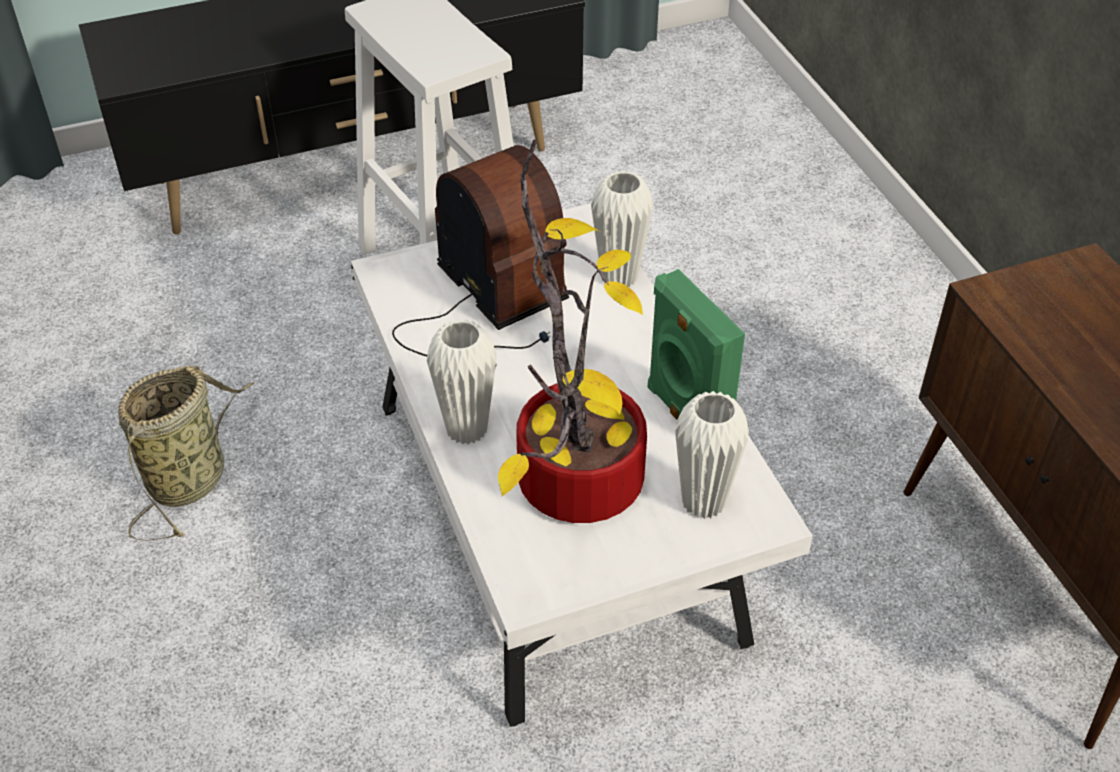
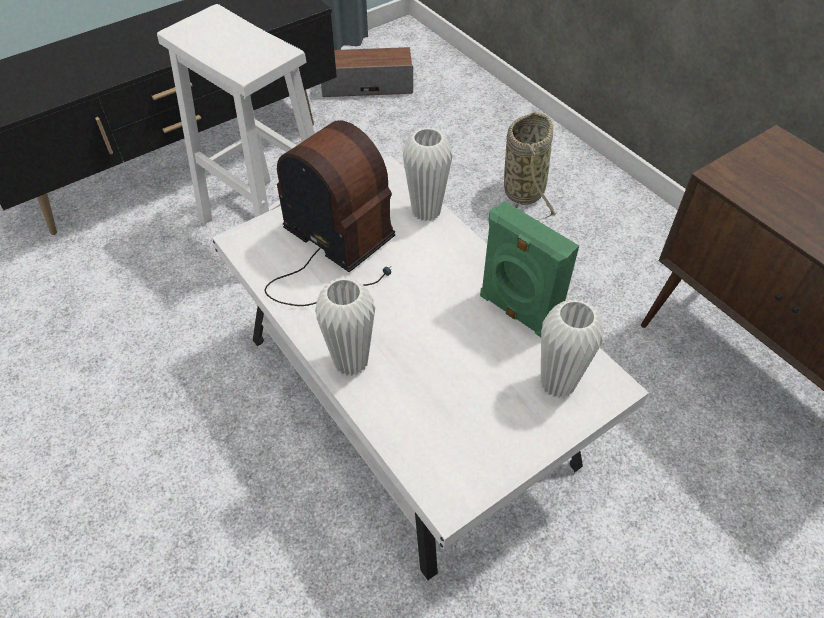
camera: 15 degrees left, 5 degrees up
(191, 477) = (115, 429): basket -> basket (524, 189)
(571, 472) = (446, 381): potted plant -> none
(635, 107) = (367, 85): none -> speaker

